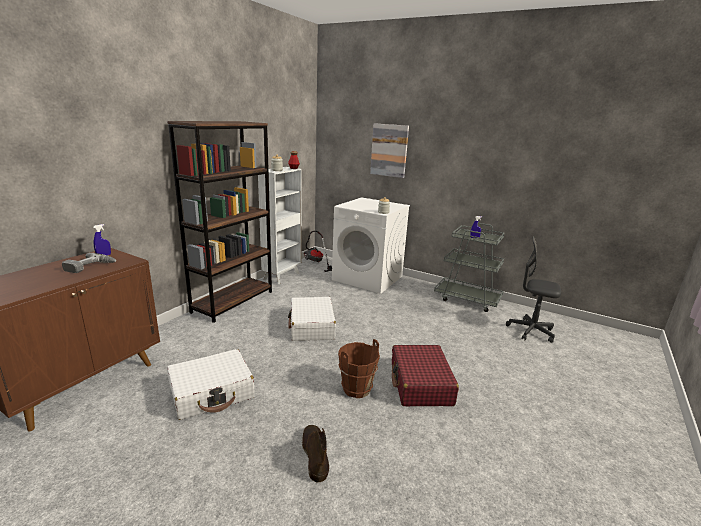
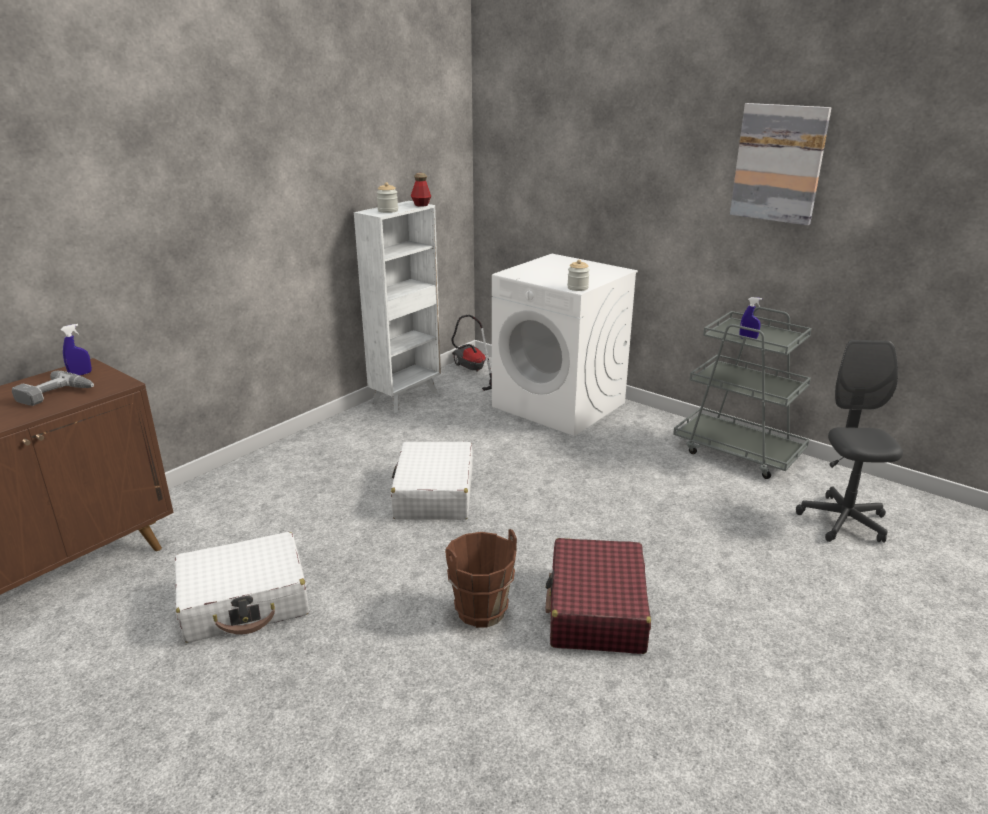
camera: 10 degrees right, 5 degrees up
(233, 301) = (312, 443): brown bookcase -> none
(315, 454) = (382, 716): brown boot -> none
(389, 150) = (600, 166): picture -> picture (778, 163)
(530, 331) = (843, 521): grey office chair -> grey office chair turned 60 degrees clockwise

